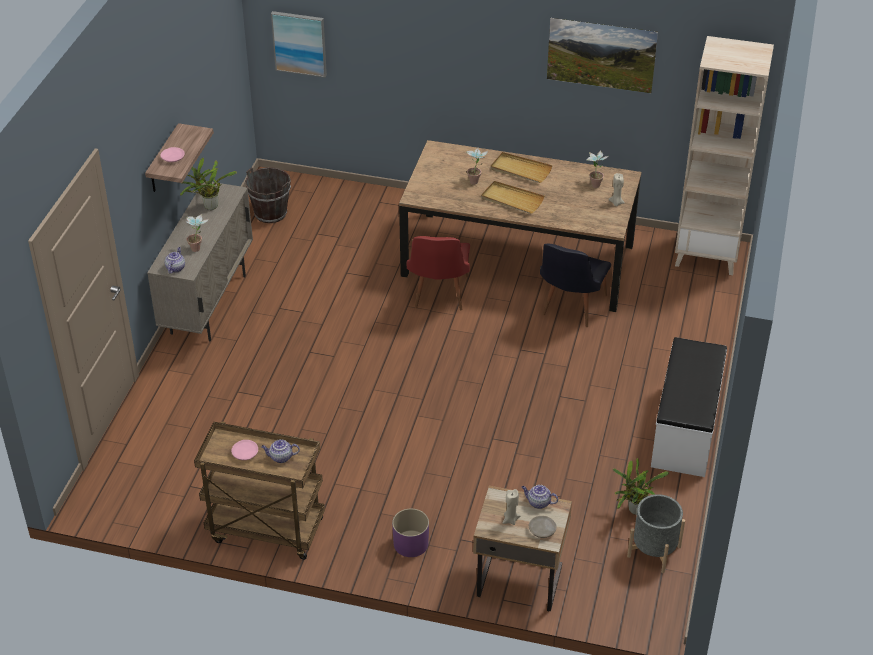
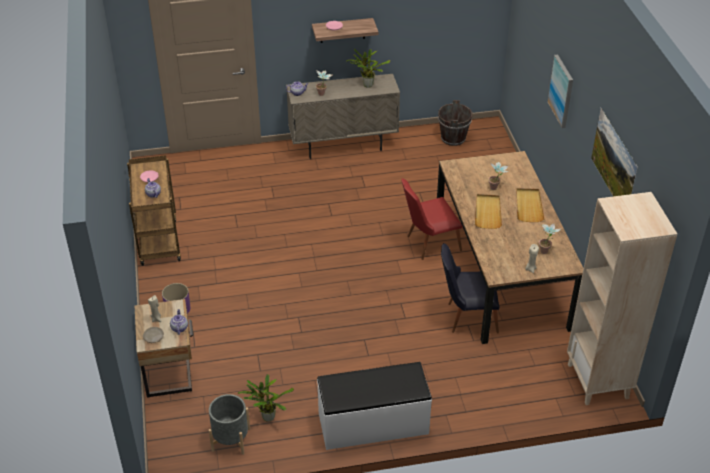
camera: 65 degrees right, 0 degrees up
(299, 43) = (522, 37): picture -> picture (561, 91)

